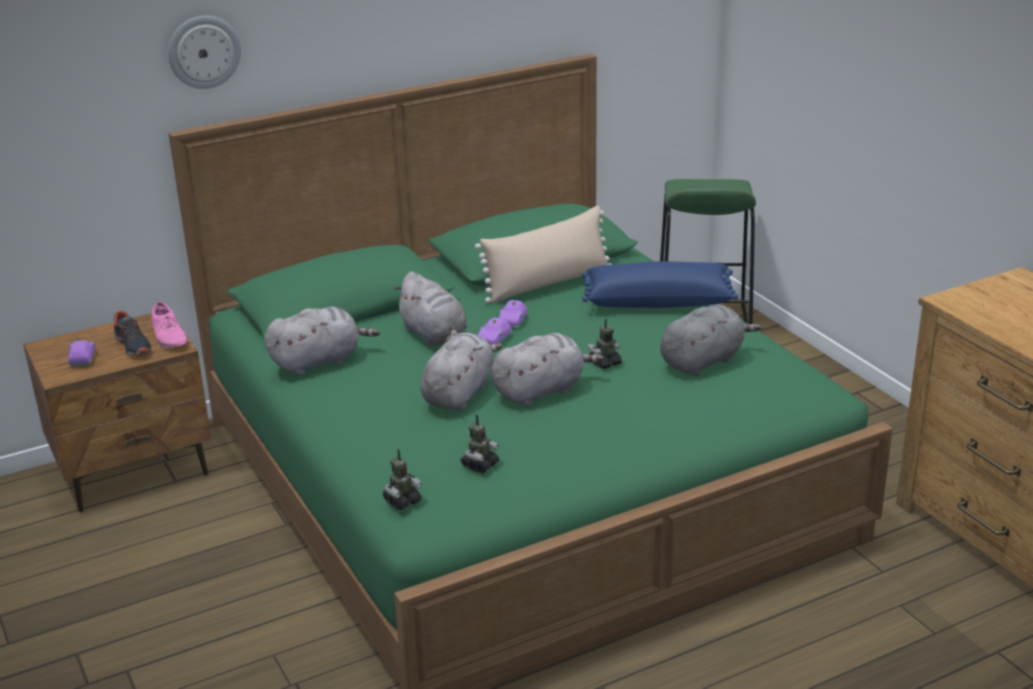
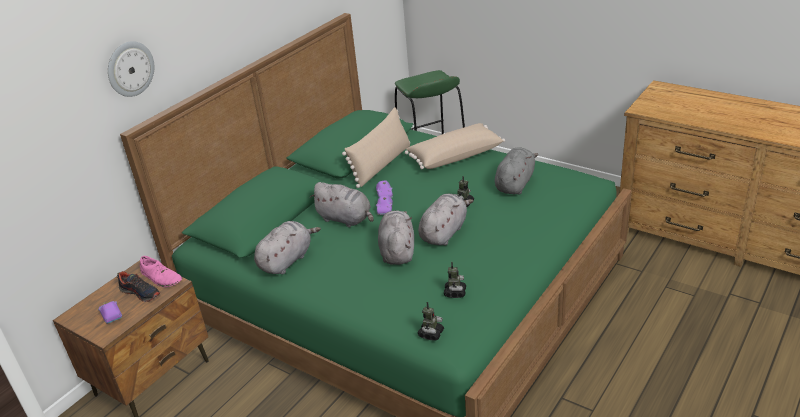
camera: 25 degrees left, 5 degrees up
(658, 301) = (454, 156): blue pillow -> beige pillow

